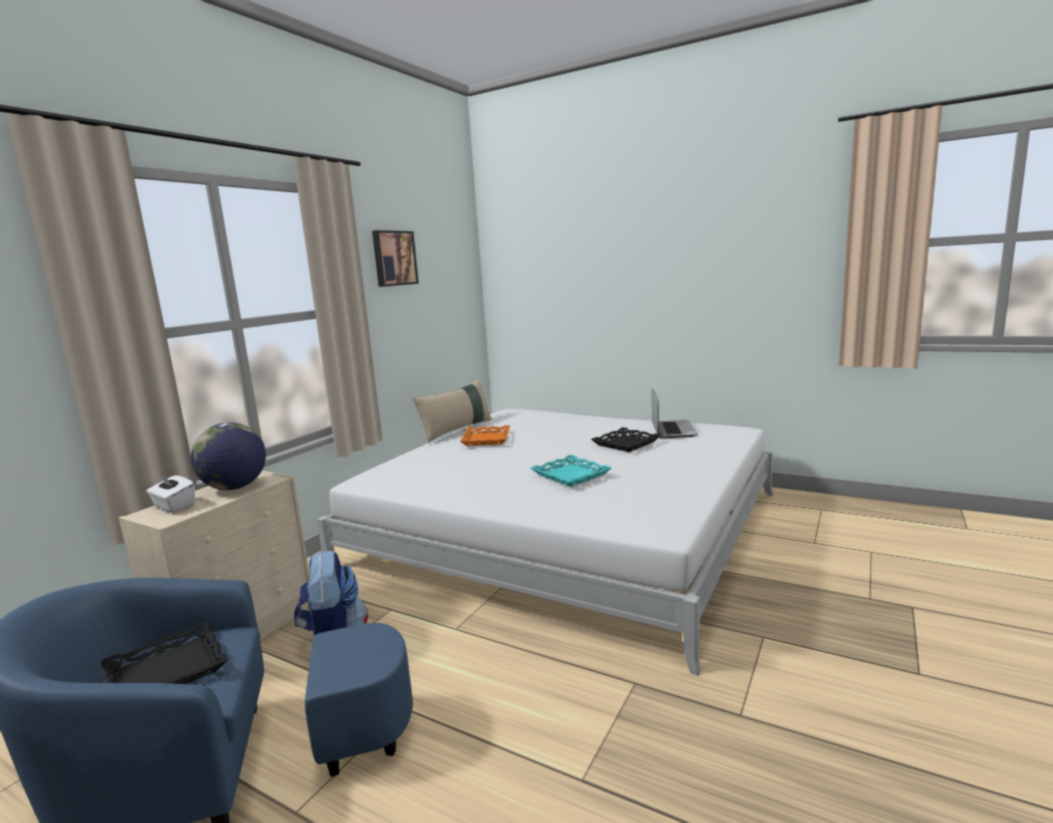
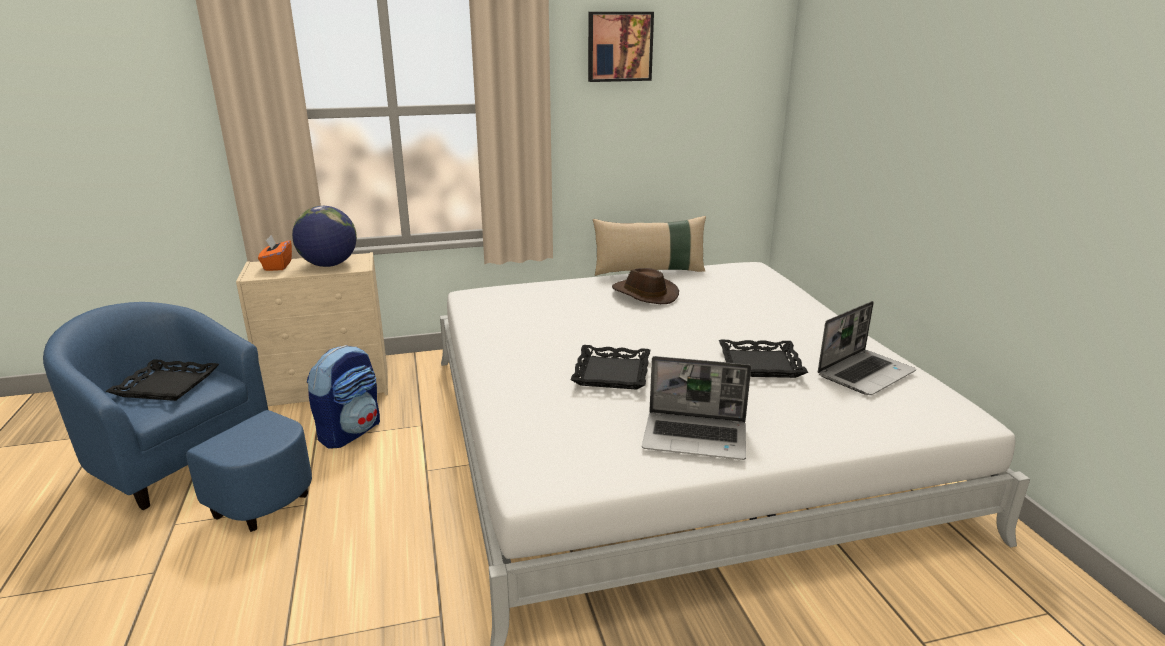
camera: 45 degrees right, 10 degrees up
(174, 506) = (277, 266): white tissue box -> orange tissue box
(486, 439) = (644, 294): orange tray -> brown hat
(571, 475) = (612, 373): turquoise tray -> black tray
(677, 479) = (696, 437): none -> laptop

